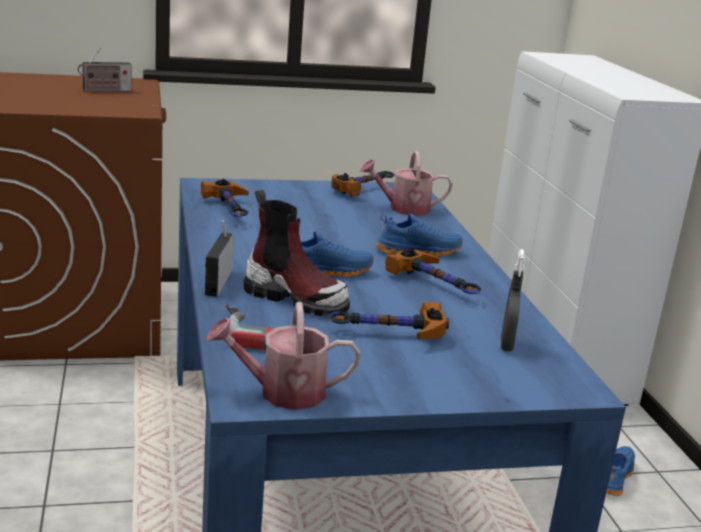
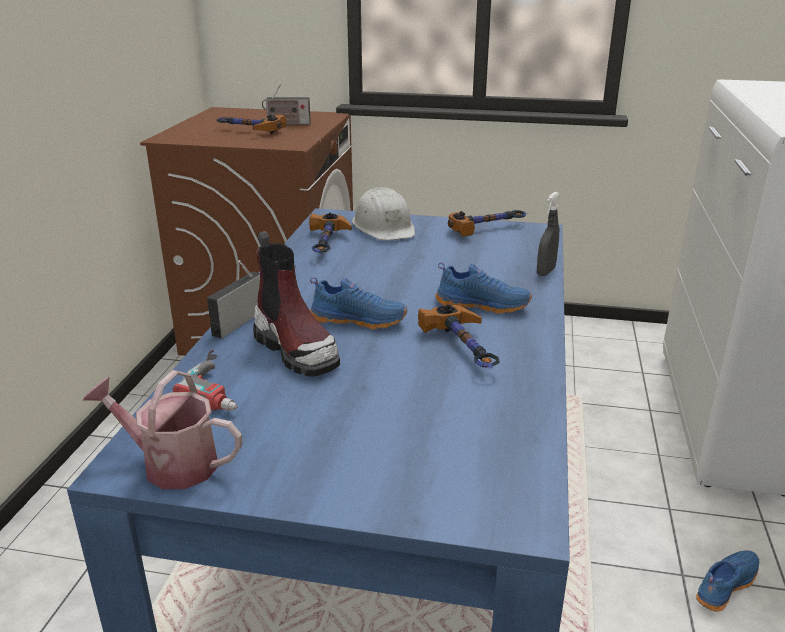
camera: 25 degrees right, 5 degrees up
(268, 192) = (384, 227): none -> white hard hat
(385, 335) = (349, 406): hammer -> hammer (248, 131)
(403, 208) = (511, 253): watering can -> none
(506, 345) = (482, 439): grey spray bottle -> grey spray bottle (546, 271)

